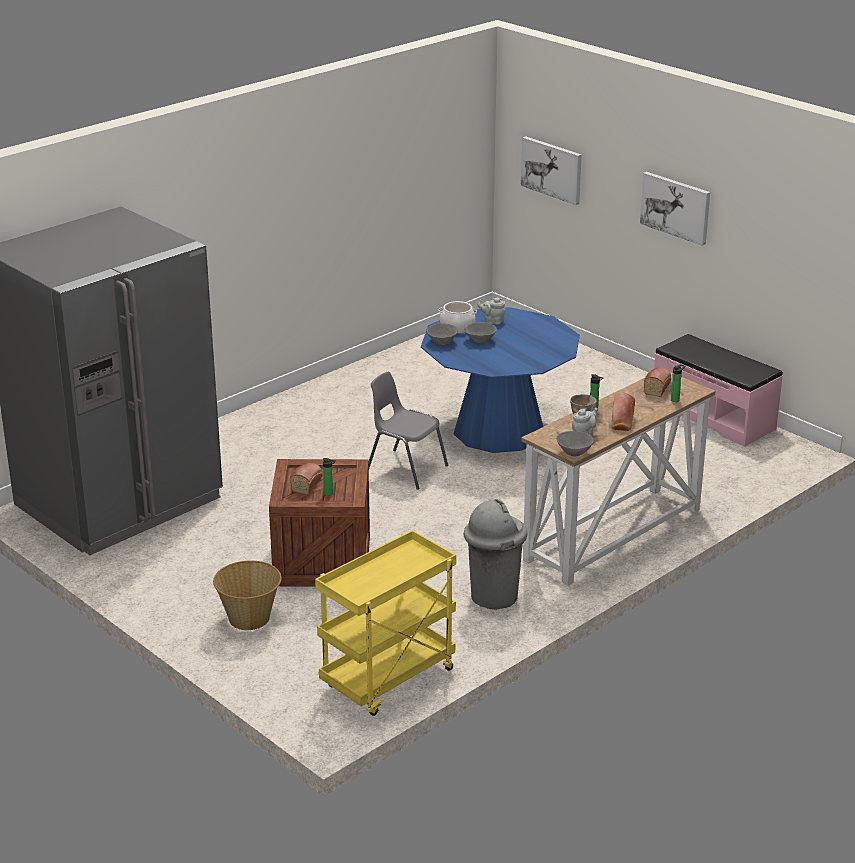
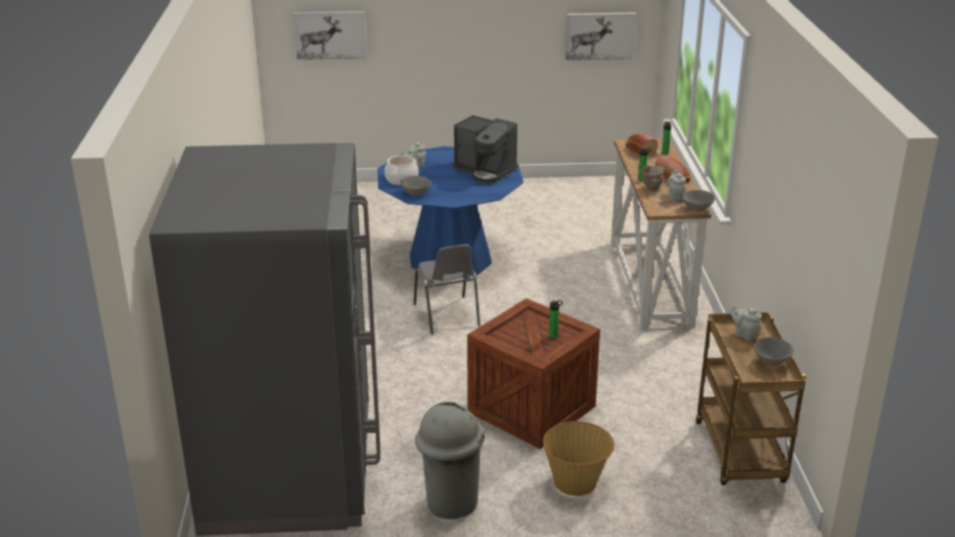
camera: 50 degrees left, 0 degrees up
(307, 484) = (525, 338): bread -> none
(388, 680) = (741, 454): yellow cart -> brown cart
(405, 468) = (447, 315): grey chair -> grey chair turned 90 degrees counterclockwise
(413, 561) = (744, 334): none -> grey teapot
(480, 340) = (437, 181): grey bowl -> grey bowl (771, 362)
(494, 596) = (674, 359): grey trash can -> grey trash can (451, 502)
(533, 350) = (485, 171): none -> coffee machine
(676, 207) = (475, 28): picture -> picture (600, 35)
(713, 417) = (550, 187): pink bench -> none

